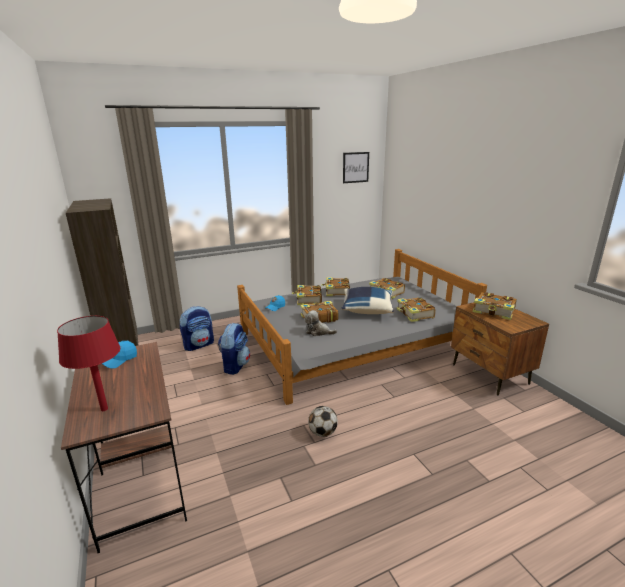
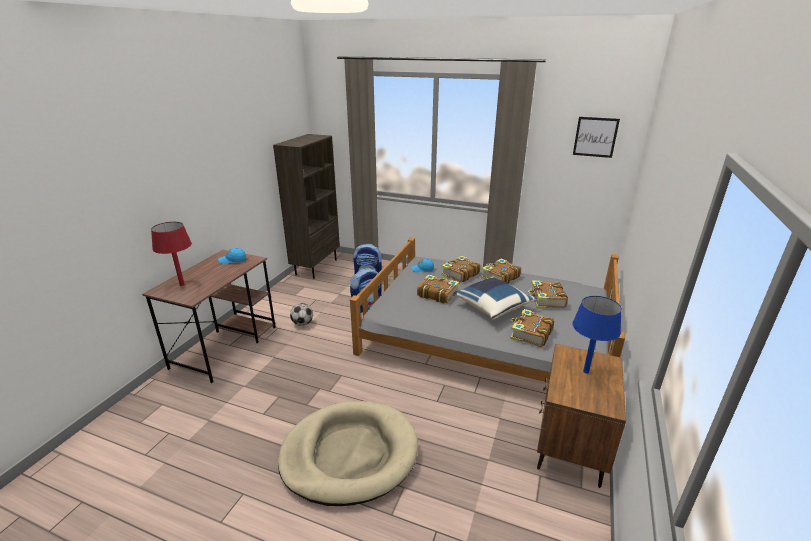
camera: 45 degrees right, 5 degrees up
(318, 332) = (414, 305): plush toy -> none
(323, 433) = (343, 389): football -> football (302, 323)
(405, 470) = (349, 454): none -> beige dog bed
(494, 311) = (586, 371): book -> blue table lamp

